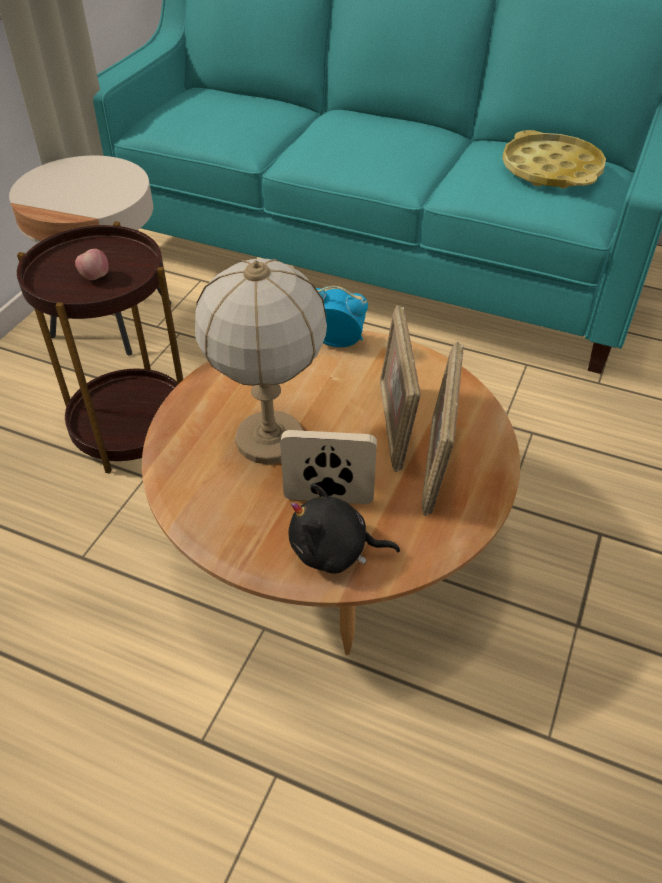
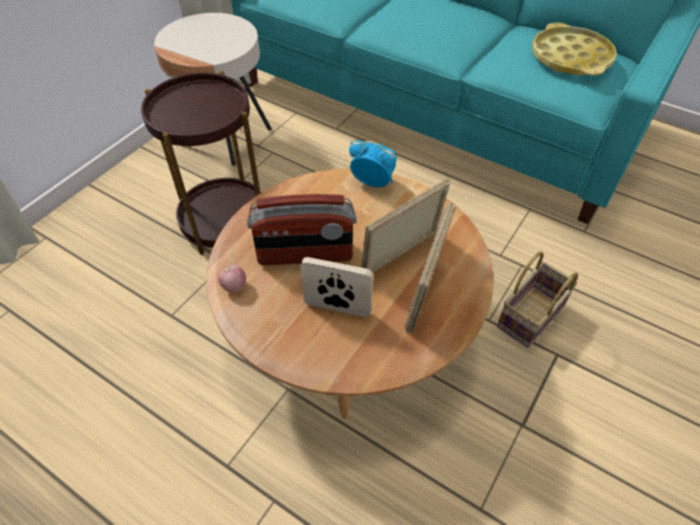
camera: 10 degrees right, 5 degrees up
(95, 277) = (197, 114): apple -> apple (234, 286)
(270, 439) = (305, 255): table lamp -> radio
(334, 551) = (332, 351): black plush toy -> none
(395, 425) = (401, 256): picture frame -> picture frame turned 45 degrees clockwise
(558, 495) = (530, 318): none -> basket

